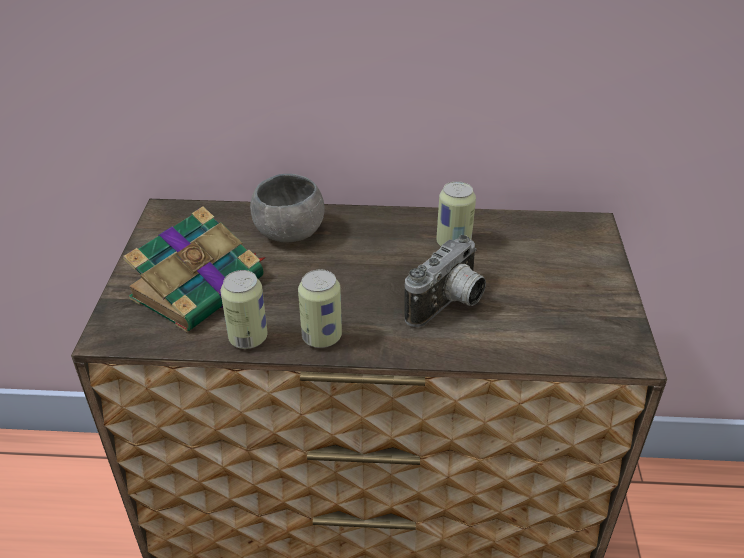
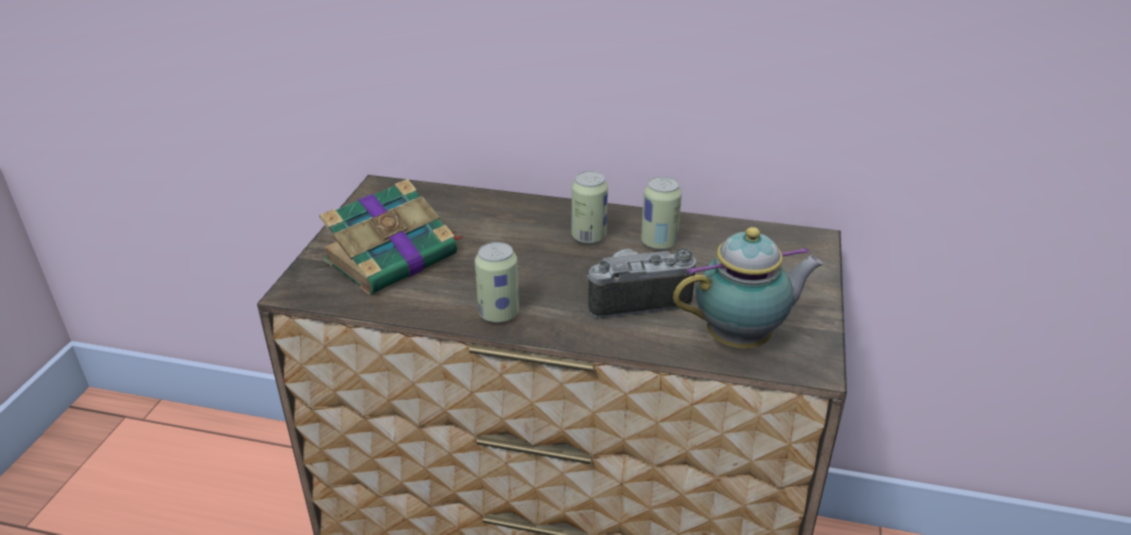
camera: 10 degrees right, 5 degrees down
(248, 338) = (426, 307): can -> can (588, 237)
(289, 232) = (495, 217): grey bowl -> none
(449, 305) = (636, 299): camera -> camera turned 150 degrees counterclockwise
(559, 336) = (742, 339): none -> teapot

